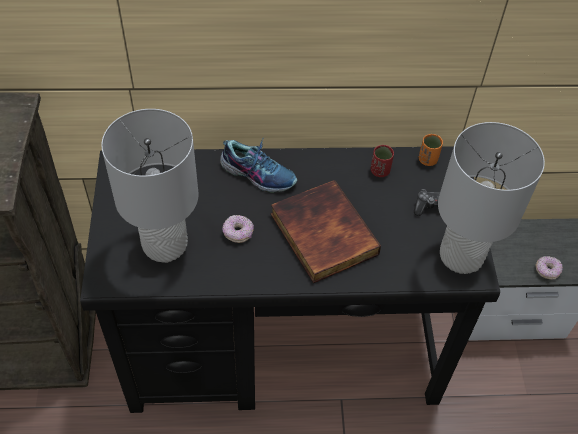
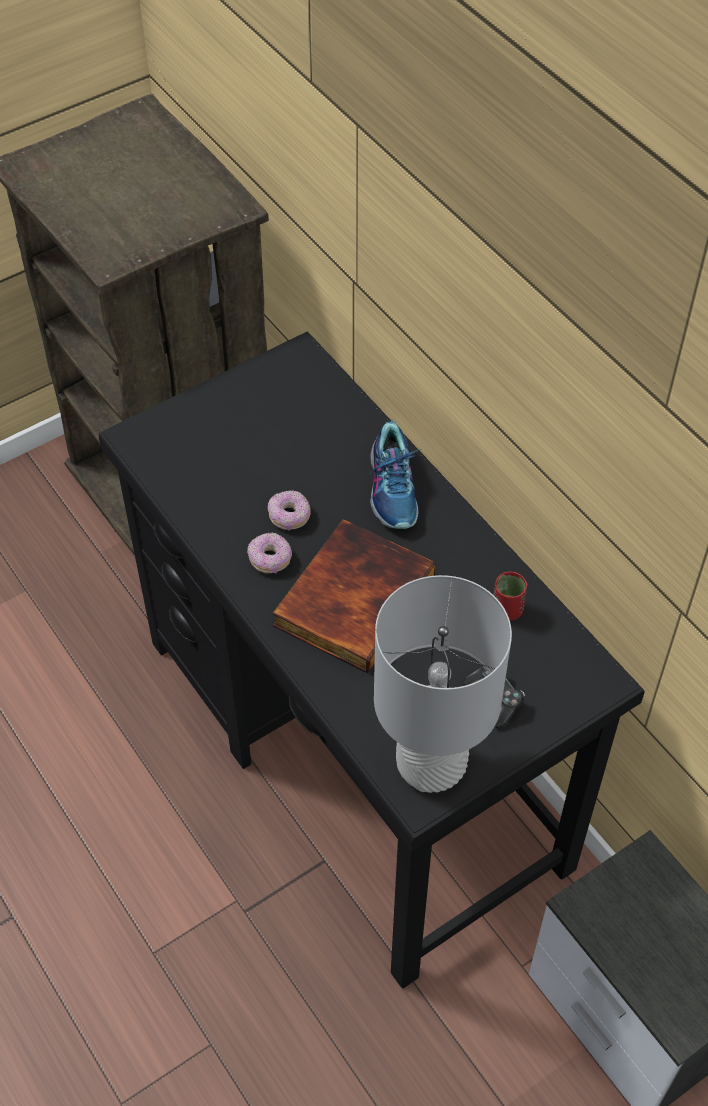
camera: 60 degrees right, 0 degrees up
(165, 247) = (218, 463): grey table lamp -> none
(427, 160) = (574, 654): orange cup -> none
(547, 271) = (636, 970): donut -> donut (270, 559)

